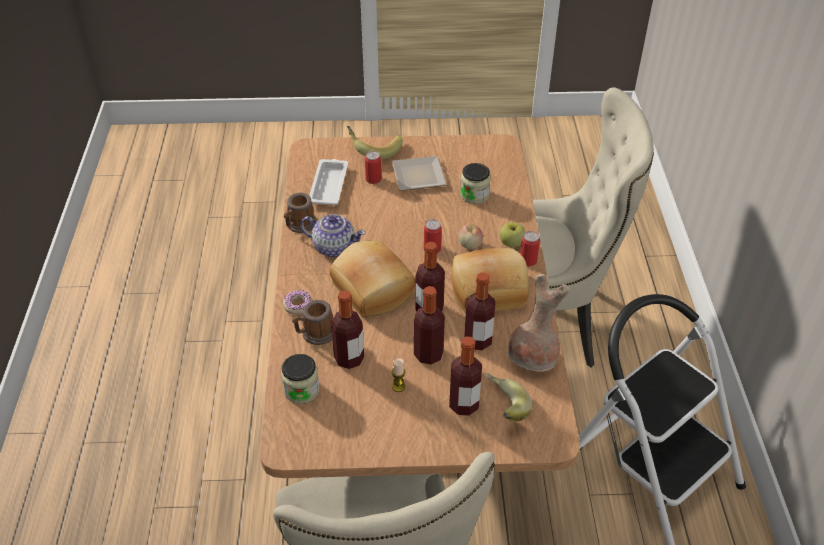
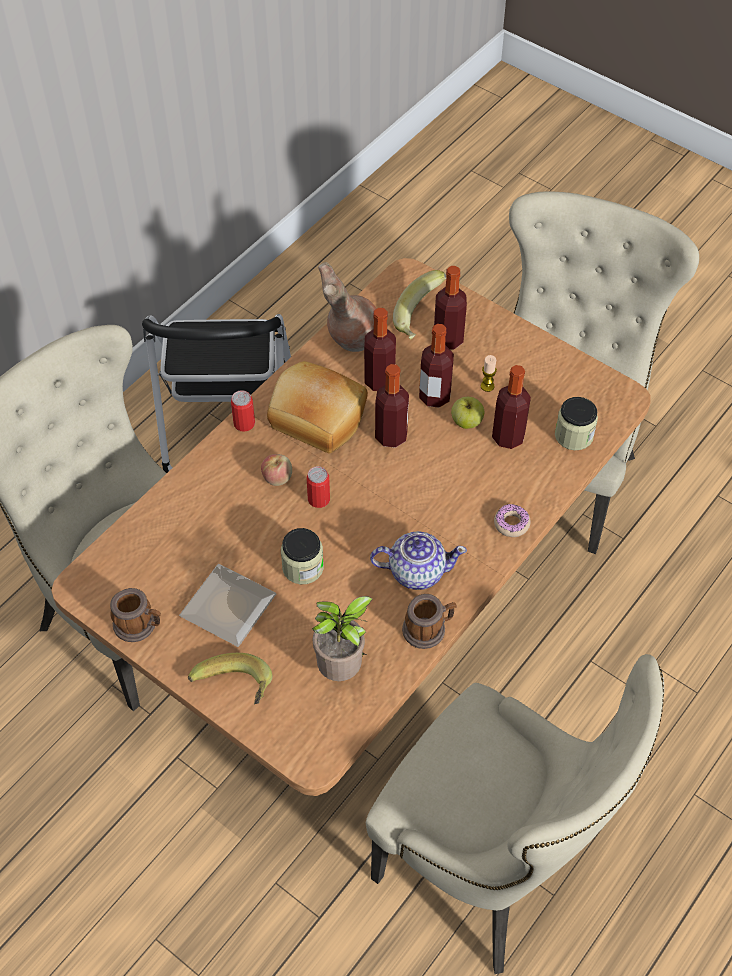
camera: 140 degrees left, 10 degrees up
(231, 334) = (490, 862): none -> beige chair
(315, 334) = (519, 481): mug -> mug (139, 625)
(329, 185) = (343, 669): white tray -> potted plant
(334, 247) = (416, 571): teapot -> teapot turned 120 degrees clockwise
(371, 290) = (425, 492): bread -> none
(373, 179) = (283, 641): can -> none
(474, 195) = (200, 536): jar -> jar (303, 567)
(511, 243) = (236, 451): apple -> apple (466, 421)

